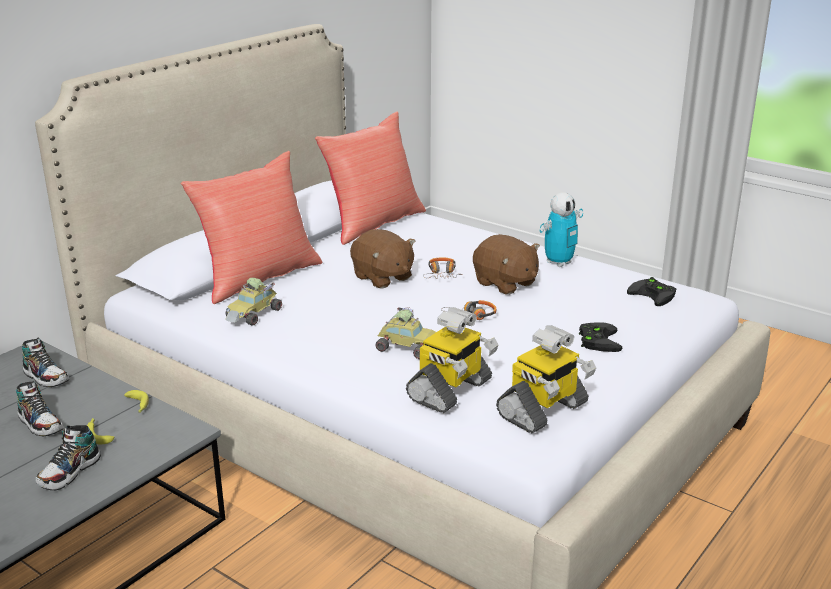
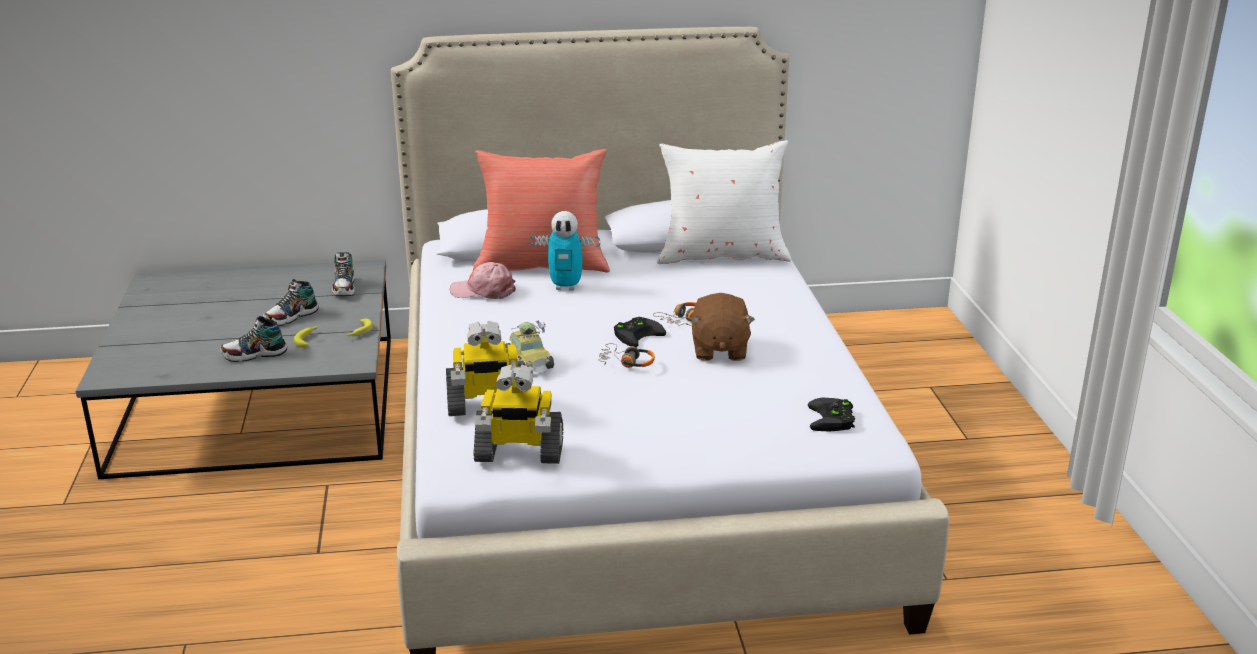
camera: 45 degrees right, 0 degrees up
(40, 424) = (291, 317): shoe -> shoe turned 45 degrees clockwise
(254, 314) = (483, 291): toy car -> pink cap
(373, 223) = (722, 255): red pillow -> white pillow
(382, 277) = (631, 303): brown plush toy -> none
(559, 262) = (809, 353): toy robot -> toy robot (566, 287)
(597, 340) = (689, 428): black game controller -> black game controller (637, 334)

